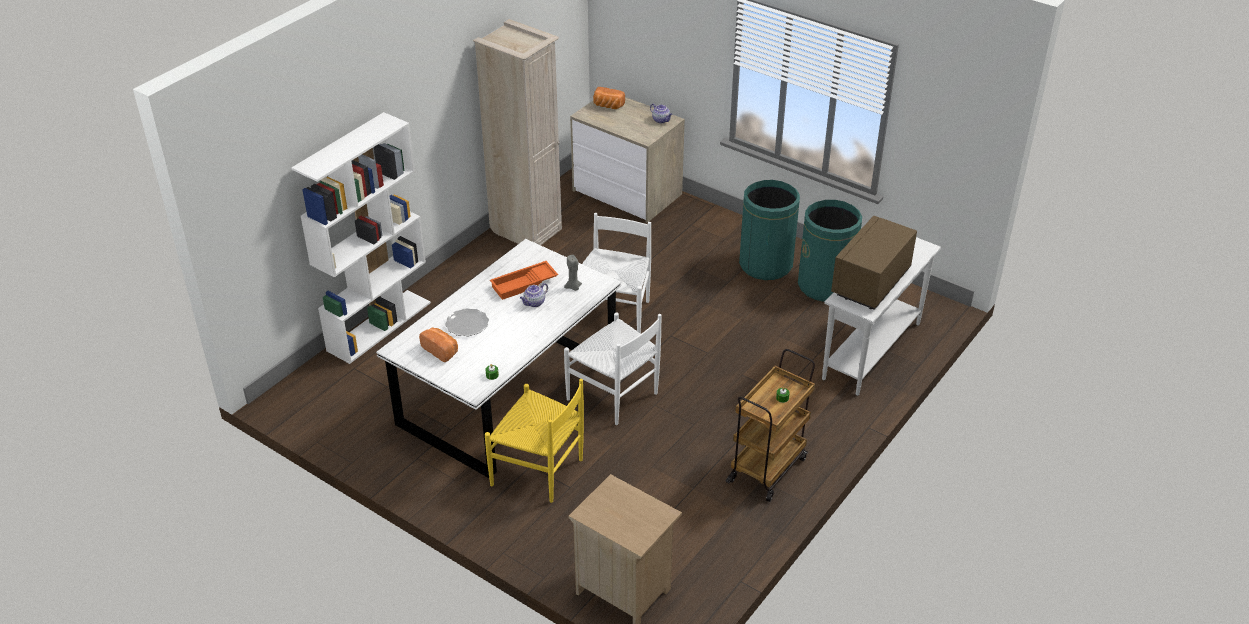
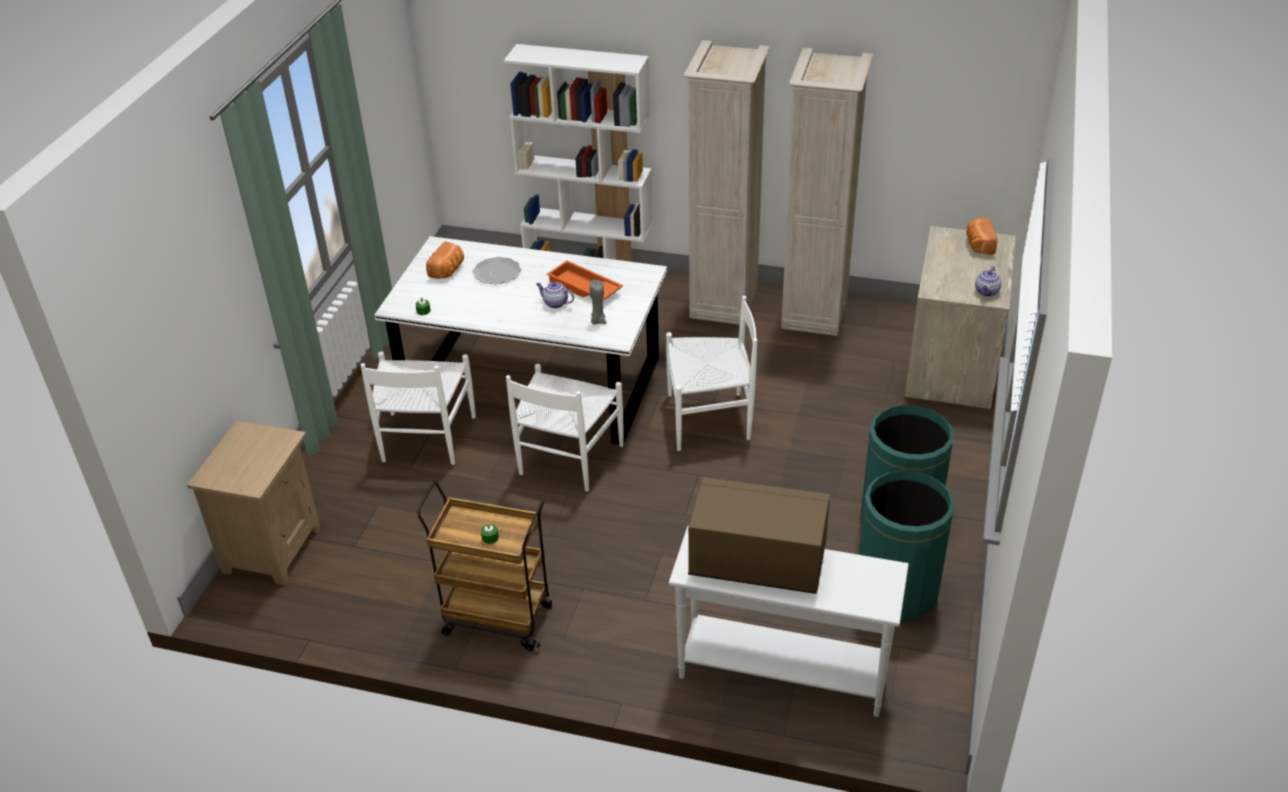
camera: 70 degrees right, 0 degrees up
(480, 268) = (724, 302): none -> beige cabinet
(539, 471) = (425, 439): yellow chair -> white chair

